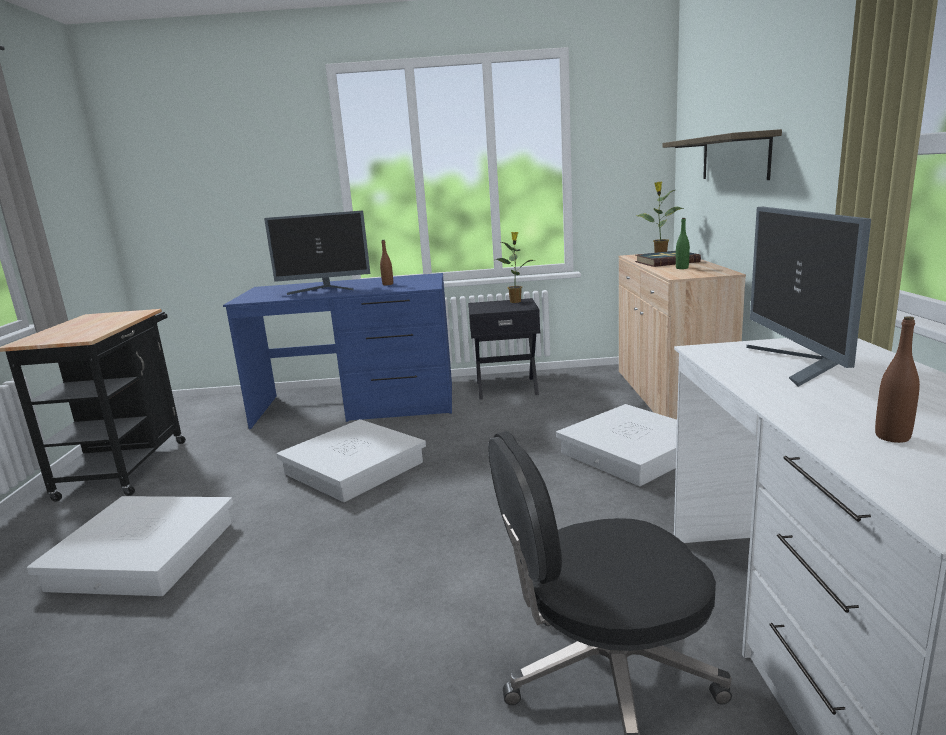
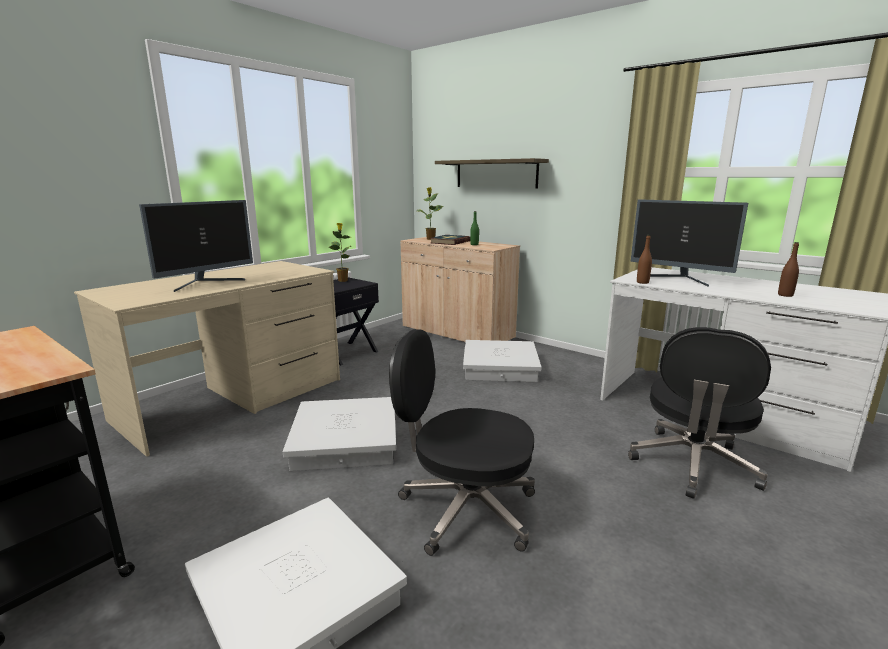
camera: 50 degrees left, 0 degrees up
(312, 565) = (465, 509): none -> black office chair
(357, 404) = (234, 399): blue desk -> beige desk
(388, 284) = (264, 272): brown bottle -> brown bottle (642, 282)

